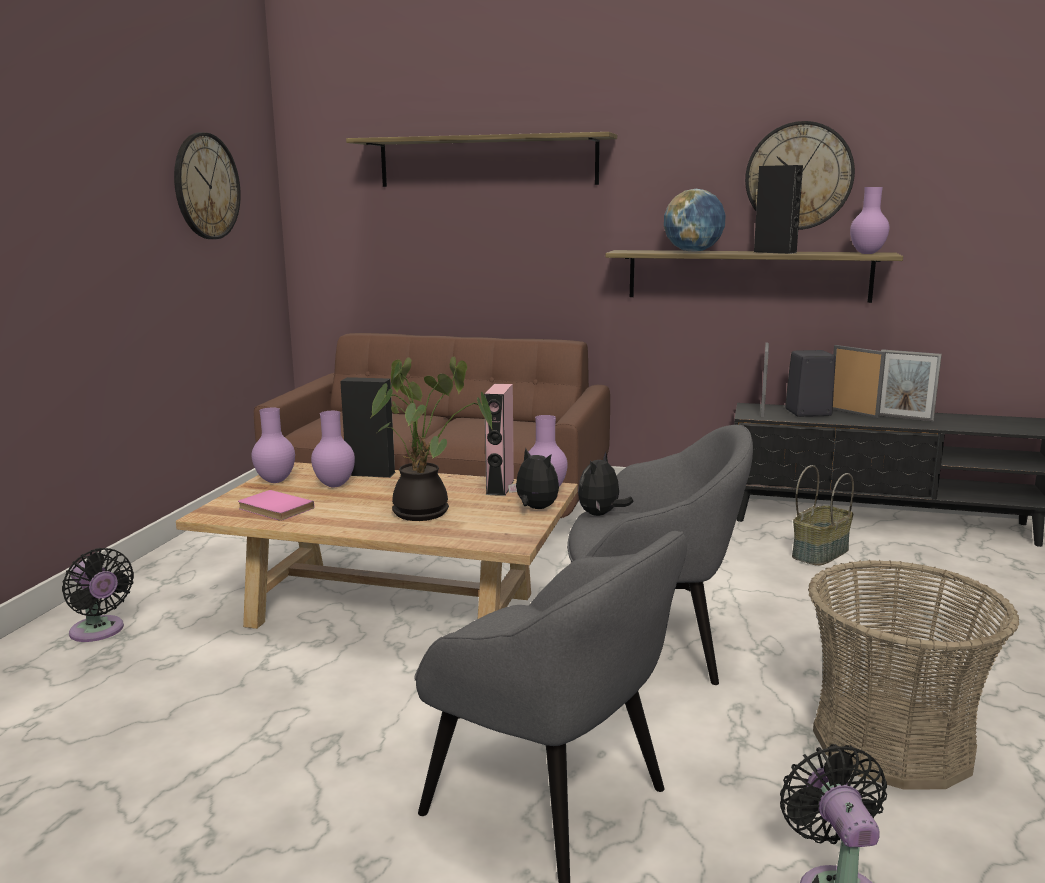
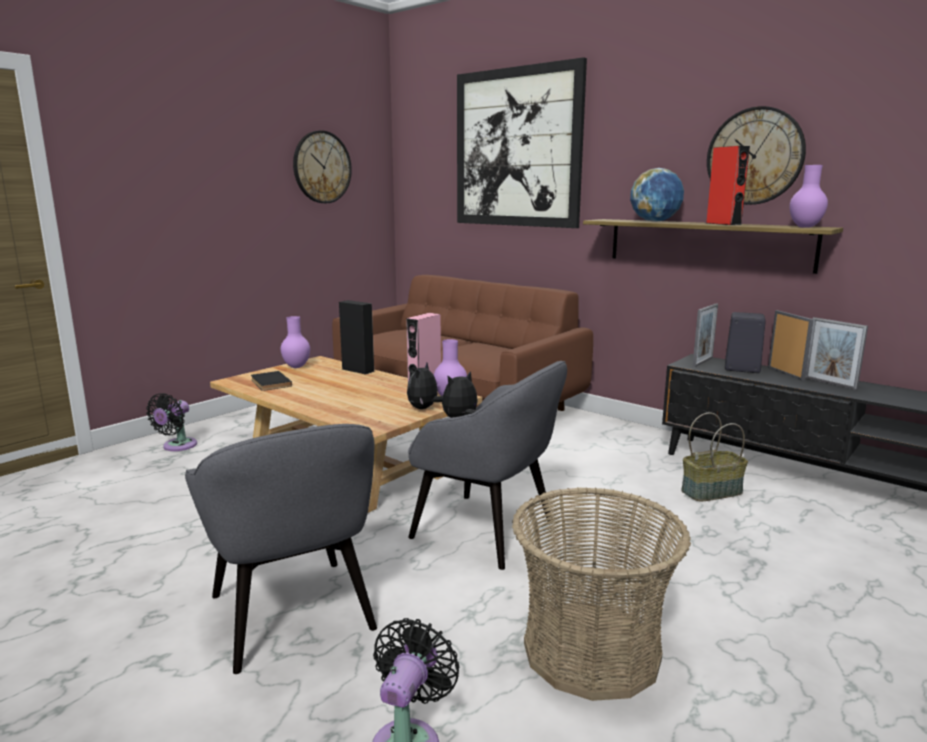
camera: 25 degrees right, 0 degrees up
(99, 632) = (177, 446): black fan -> black fan turned 45 degrees clockwise
(273, 509) = (269, 383): pink book -> black book
(335, 485) = (325, 374): purple vase -> none
(426, 513) = (351, 399): potted plant -> none
(487, 161) = (517, 148): shelf -> picture
(535, 508) = (424, 408): plush toy -> plush toy turned 135 degrees counterclockwise
(775, 252) = (723, 224): black speaker -> red speaker

